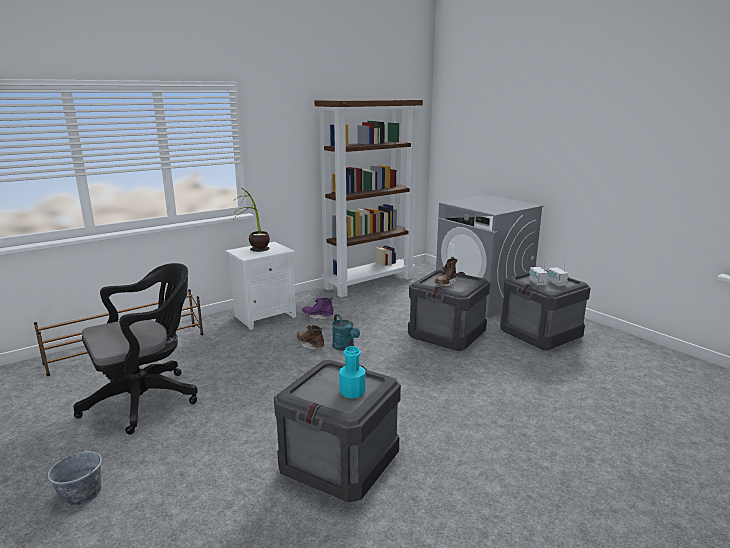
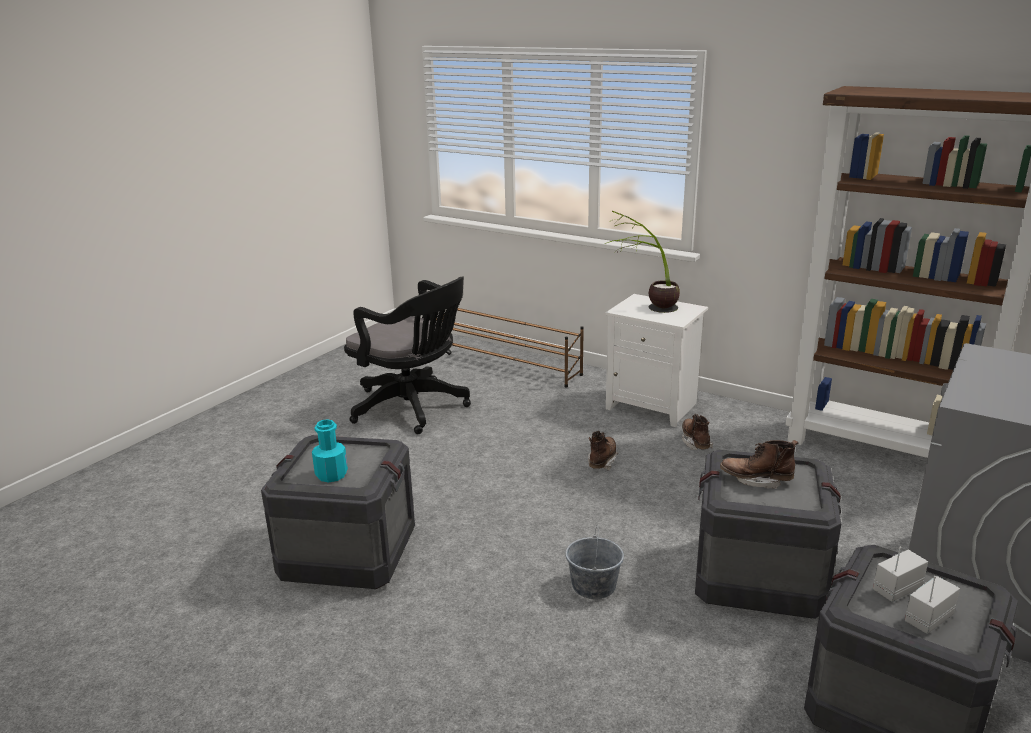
camera: 70 degrees right, 5 degrees up
(80, 493) = (267, 435): grey bucket -> grey bucket (593, 585)
(318, 316) = (695, 442): purple boot -> brown boot
(345, 347) = (619, 489): turquoise watering can -> none

